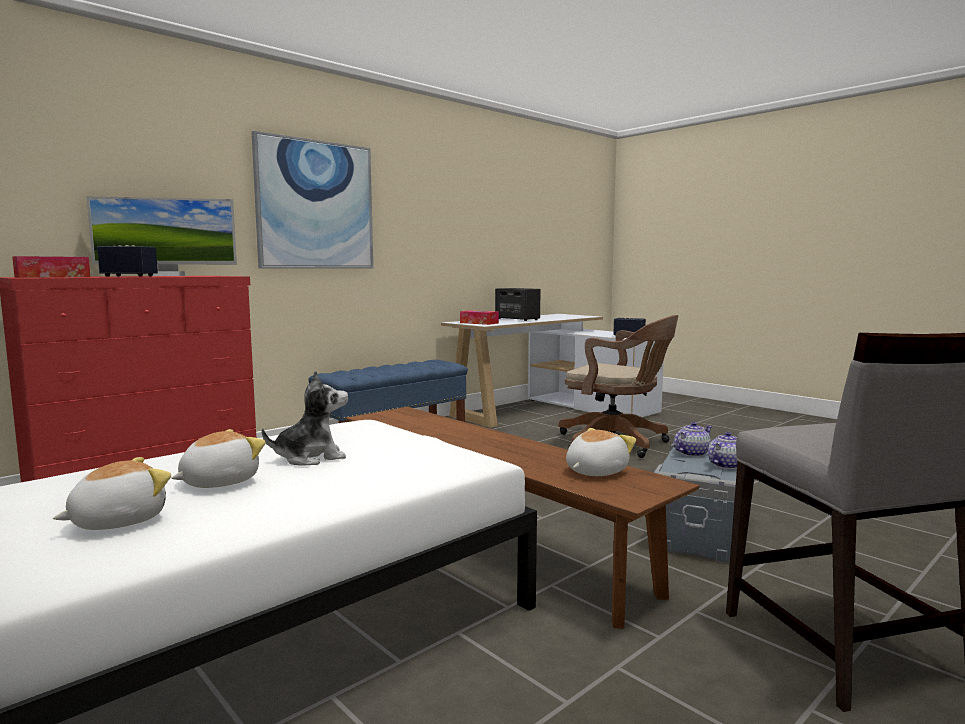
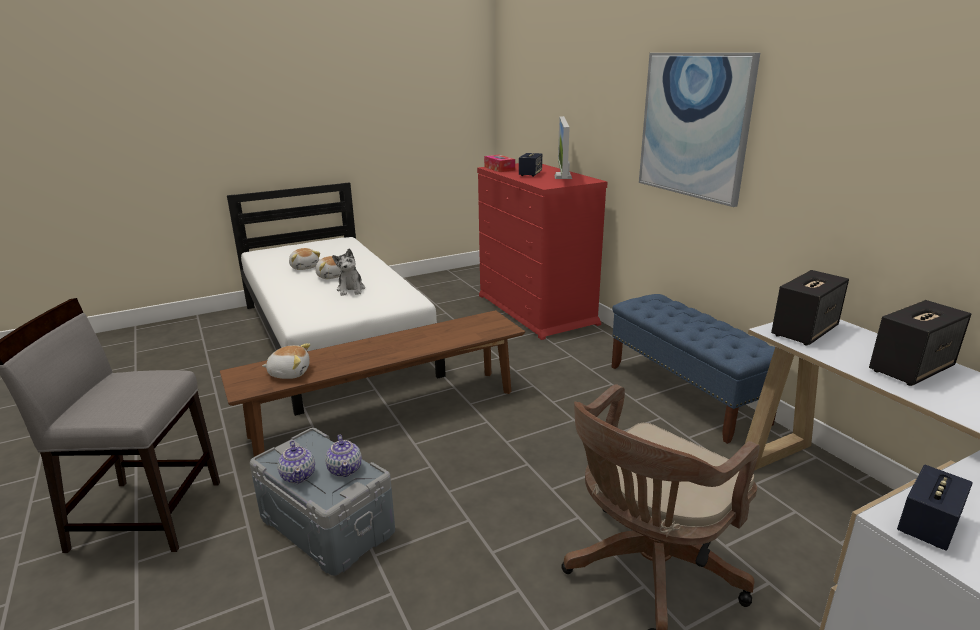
camera: 105 degrees right, 15 degrees up
(479, 323) = (804, 330): tissue box -> speaker
(594, 471) = (289, 373): plush toy -> plush toy turned 60 degrees counterclockwise

